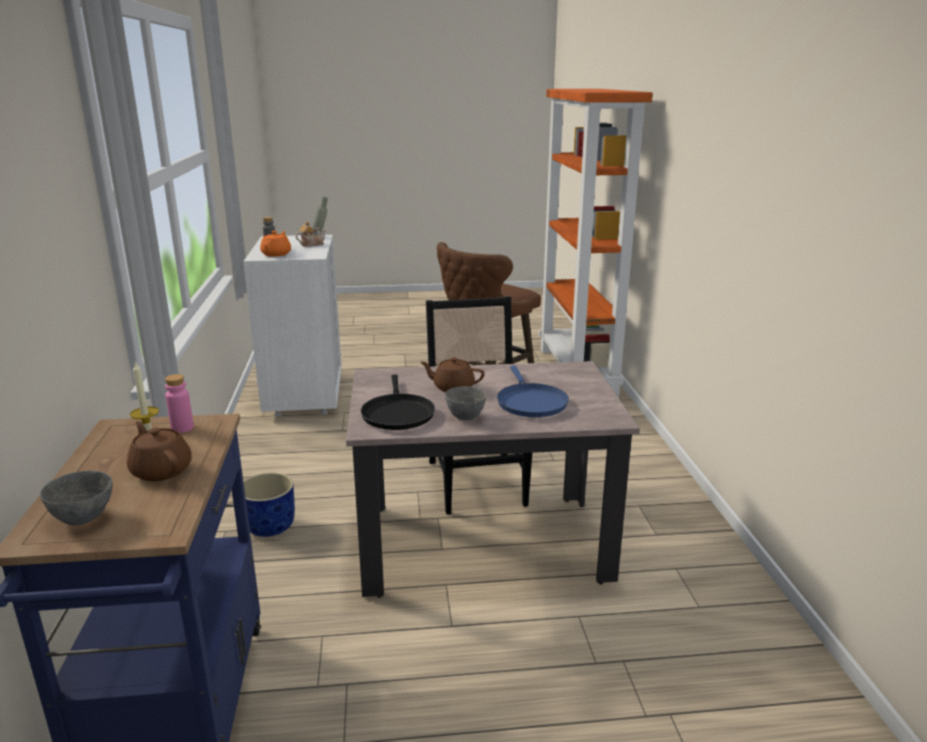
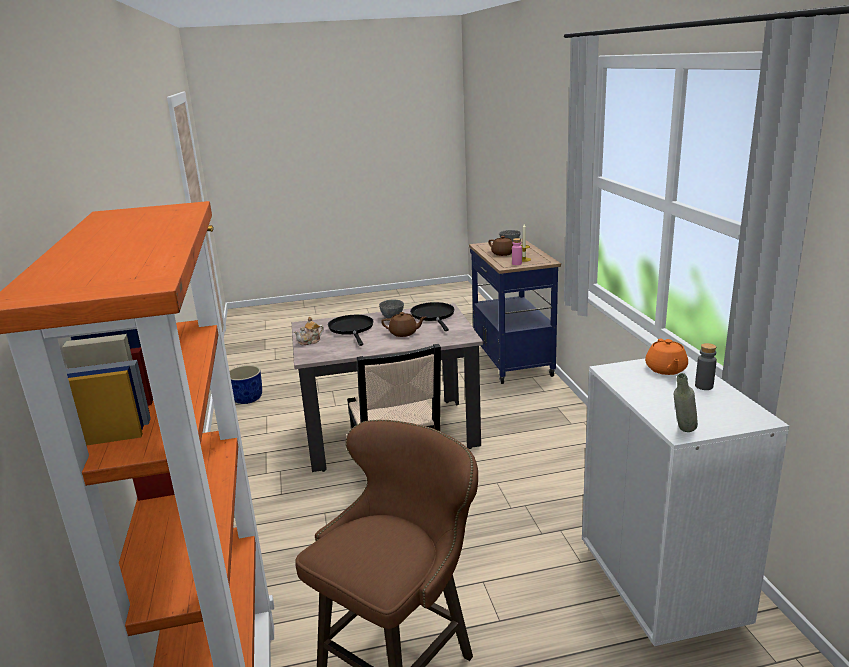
camera: 175 degrees right, 0 degrees up
(270, 526) = (543, 429): blue planter -> blue planter (247, 399)
(311, 244) = (656, 400): teapot -> teapot (310, 341)
(530, 402) = (352, 329): blue frying pan -> black frying pan

